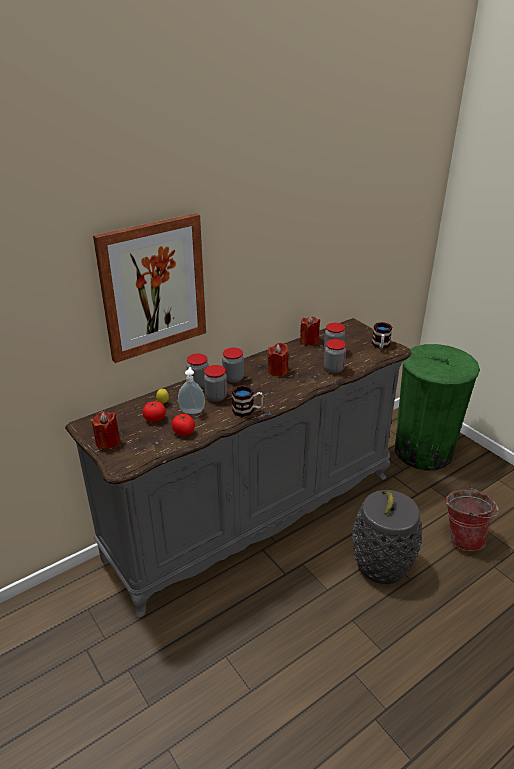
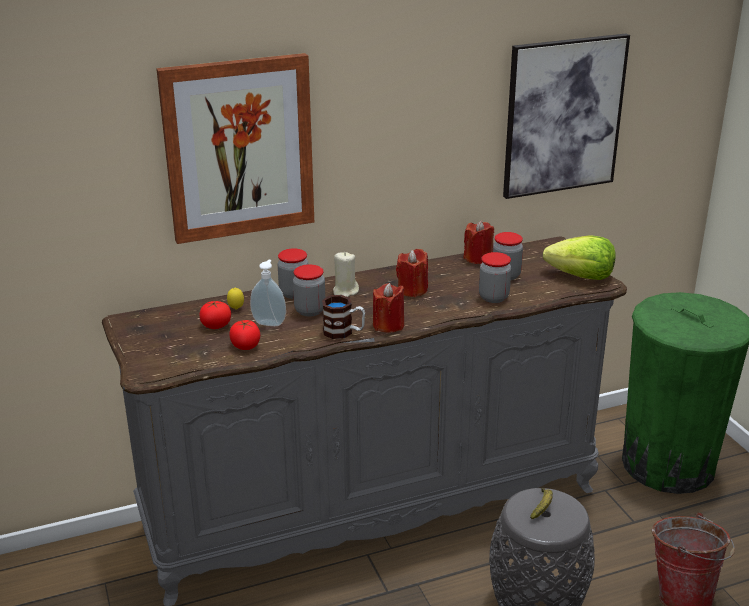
camera: 15 degrees right, 5 degrees down
(108, 442) = (144, 343): red candle -> red candle (388, 325)
(233, 378) = (345, 291): jar -> beige candle
(354, 238) = (563, 116): none -> picture
(380, 346) = (581, 276): mug -> lettuce

